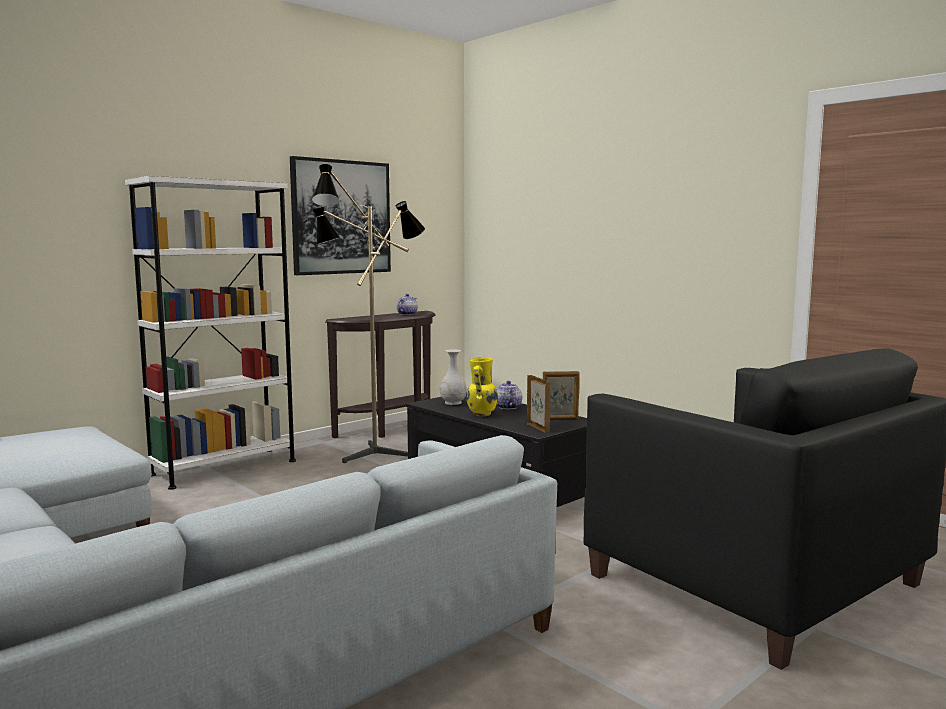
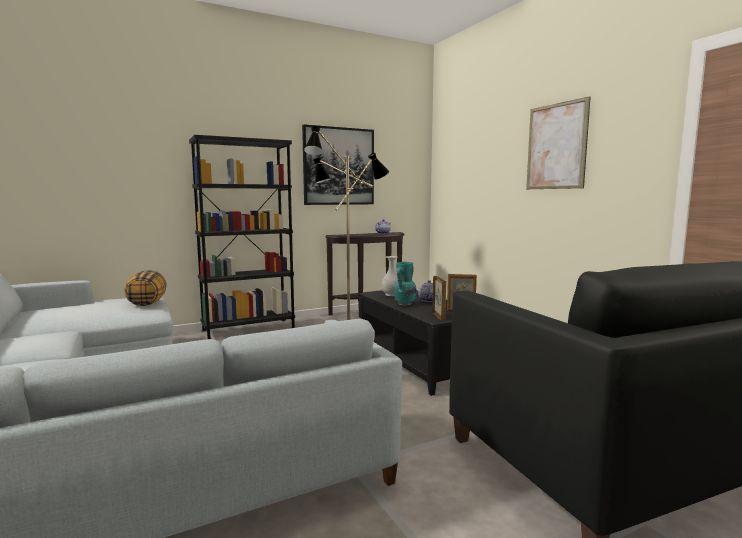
camera: 15 degrees right, 0 degrees up
(85, 438) = (147, 303): none -> pillow
(224, 468) = (249, 329): white bookcase -> black bookcase
(481, 414) = (404, 304): yellow vase -> turquoise vase
(649, 200) = (556, 146): none -> picture

